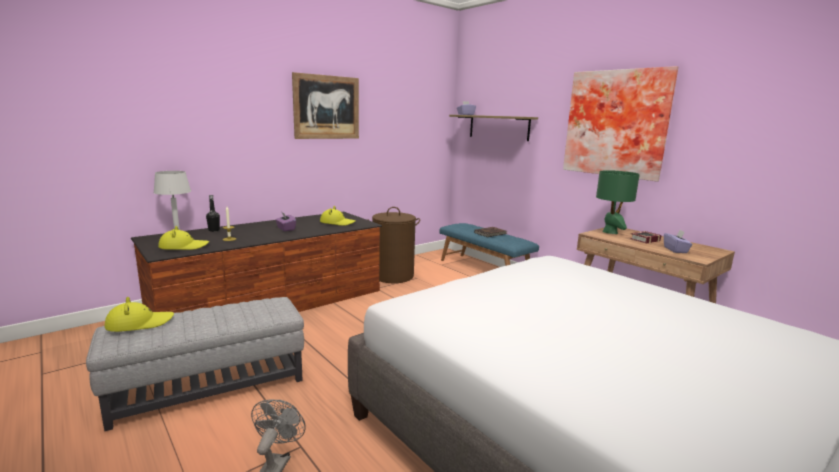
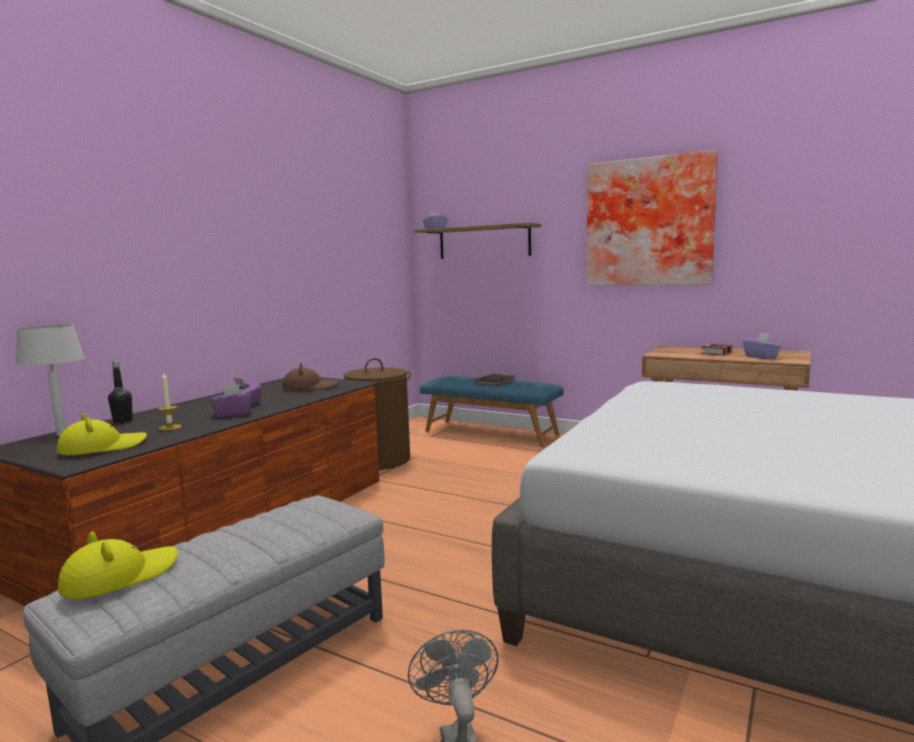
camera: 20 degrees left, 5 degrees down
(271, 235) = (233, 414): none -> purple tissue box
(326, 107) = (262, 220): picture -> none
(337, 222) = (309, 387): yellow hat -> brown hat
(610, 232) = (670, 351): green table lamp -> none

